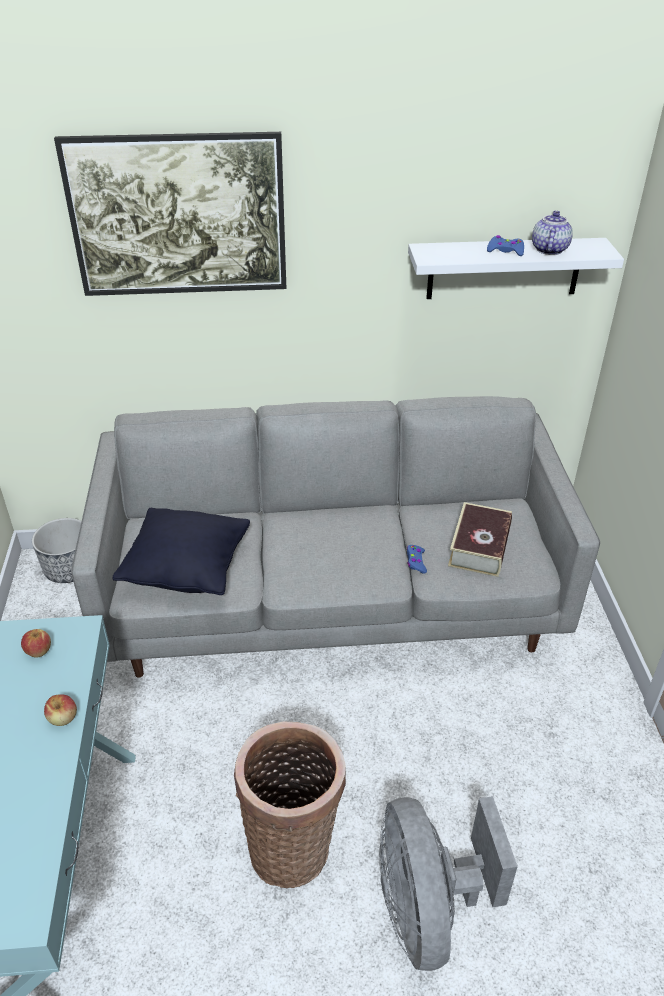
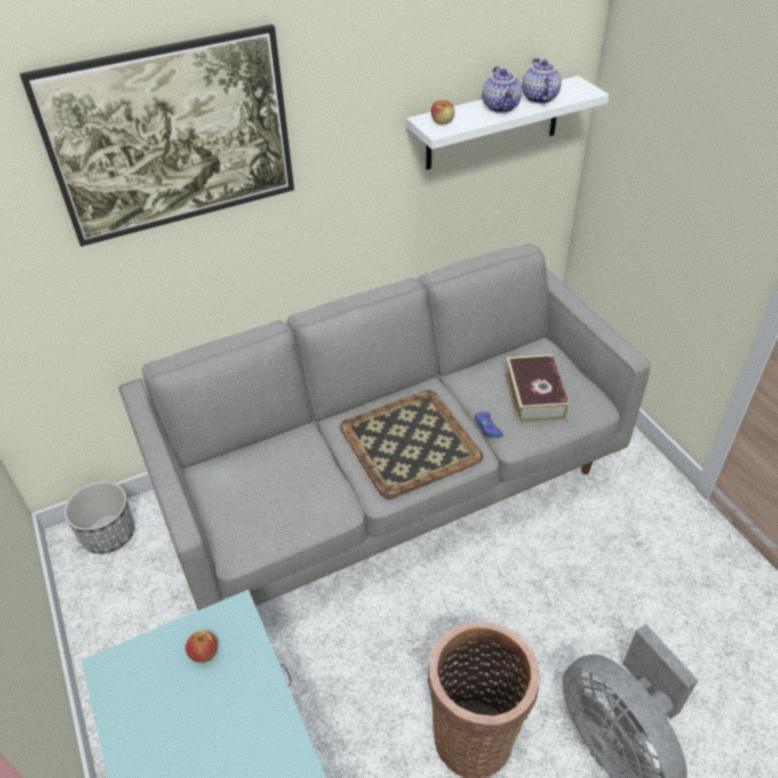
camera: 20 degrees left, 5 degrees up
(63, 718) = (275, 717): apple -> apple (442, 122)
(187, 571) = (277, 506): black pillow -> none
(333, 553) = (408, 442): none -> tray
(505, 251) = (501, 107): blue game controller -> teapot

